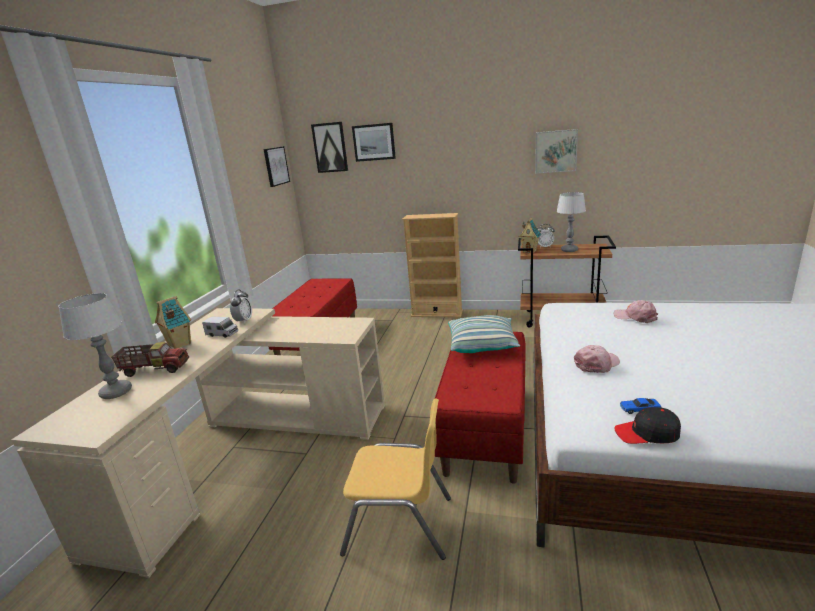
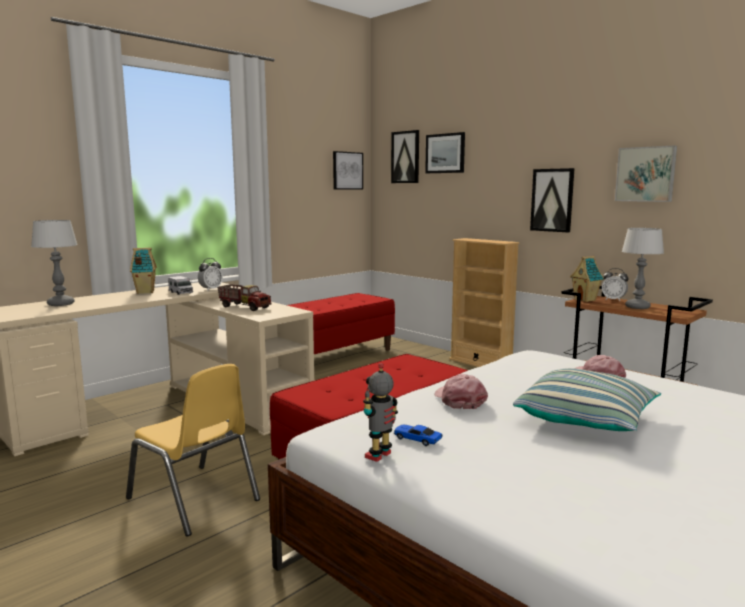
camera: 30 degrees right, 10 degrees down
(155, 369) = (104, 299): toy truck -> toy truck (244, 307)
(482, 176) = (552, 200): none -> picture
(482, 345) = (406, 368): pillow -> pillow (586, 419)
(597, 364) = (459, 400): pink cap -> pink cap turned 105 degrees counterclockwise
(647, 433) = (380, 456): black cap -> toy robot

